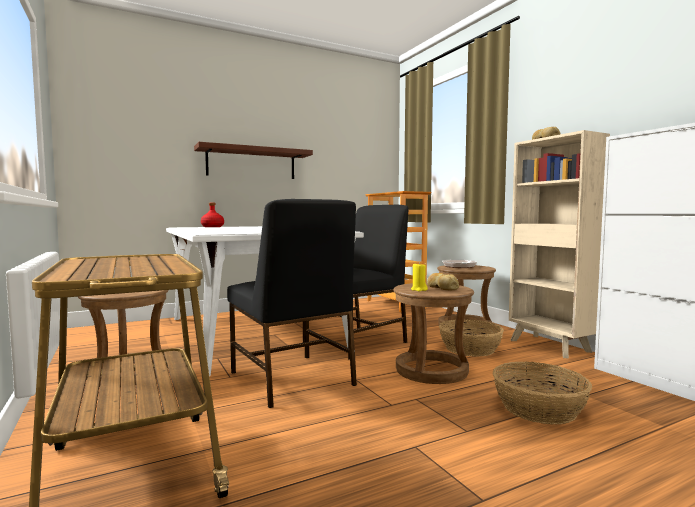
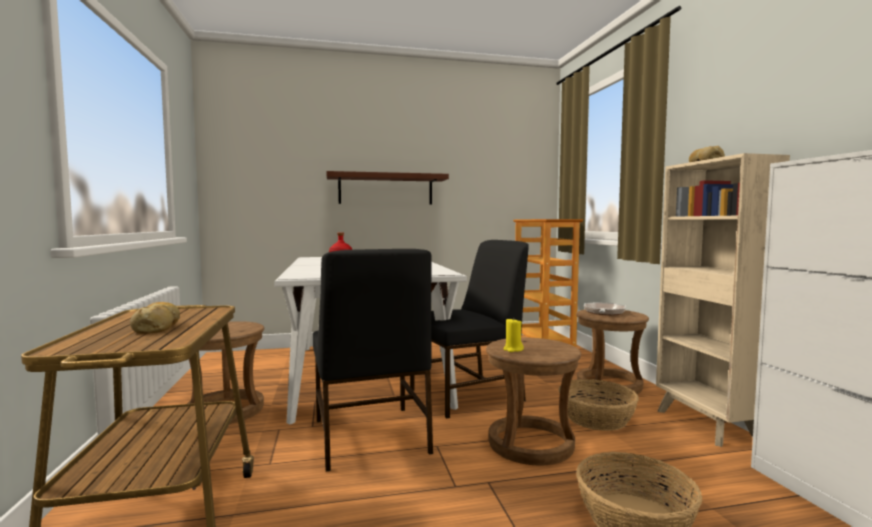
camera: 15 degrees right, 0 degrees up
(442, 287) = (545, 348): bread -> bread (157, 327)

